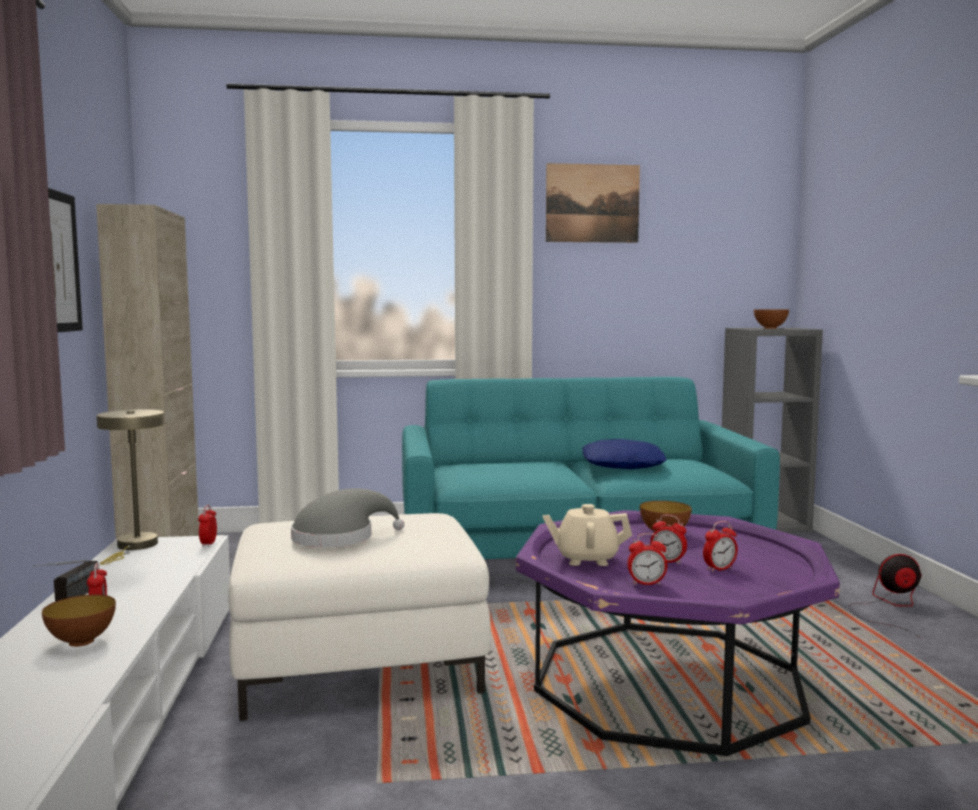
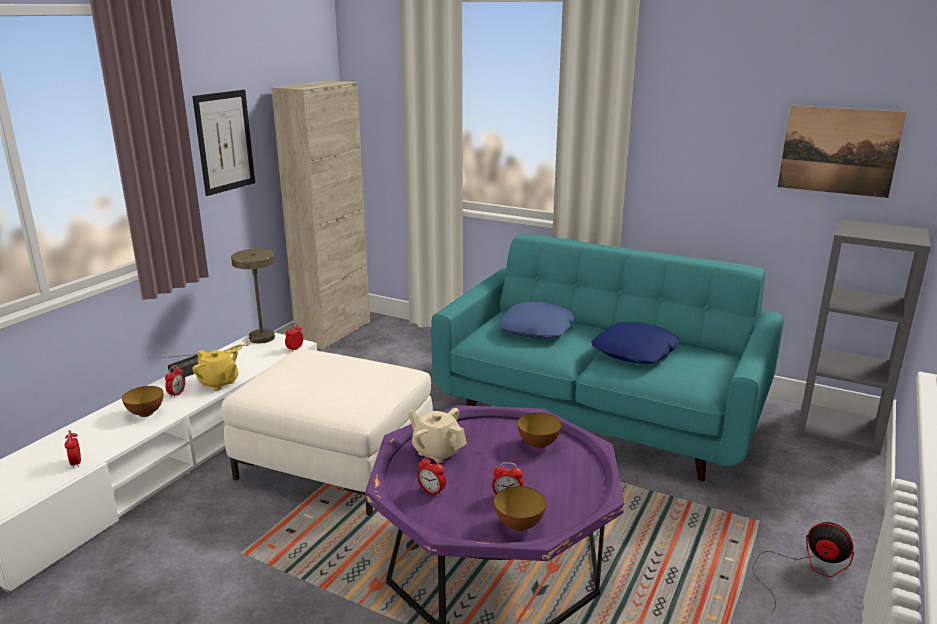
camera: 35 degrees right, 15 degrees up
(151, 591) = (219, 383): none -> yellow teapot
(339, 538) = (312, 381): grey hat -> none
(505, 466) = (537, 328): none -> blue pillow
(592, 203) = (703, 73): picture -> picture (838, 151)
(668, 561) = (486, 475): alarm clock -> alarm clock (76, 463)
(770, 328) = (872, 233): bowl -> bowl (519, 525)

